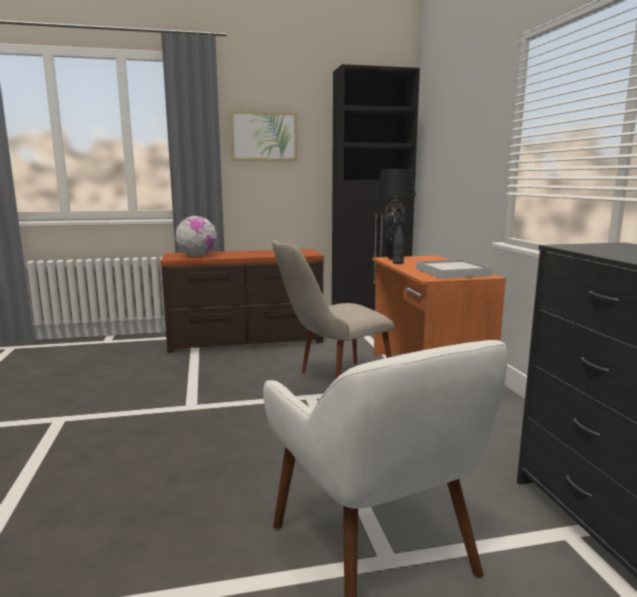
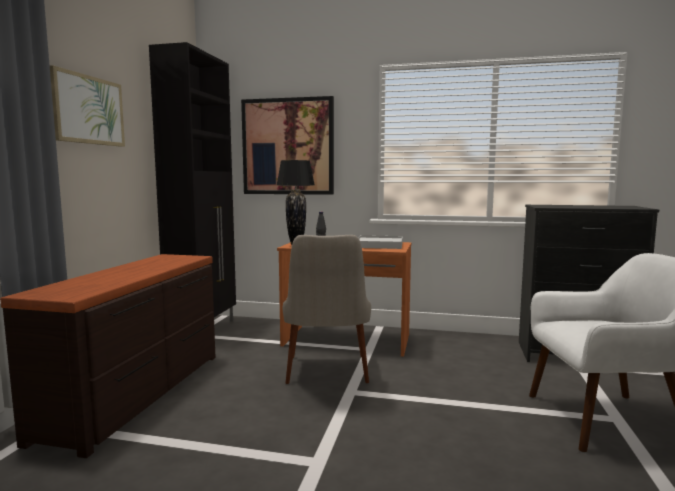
camera: 65 degrees left, 5 degrees down
(197, 256) = (92, 286): globe -> none
(455, 151) = (288, 147): none -> picture

